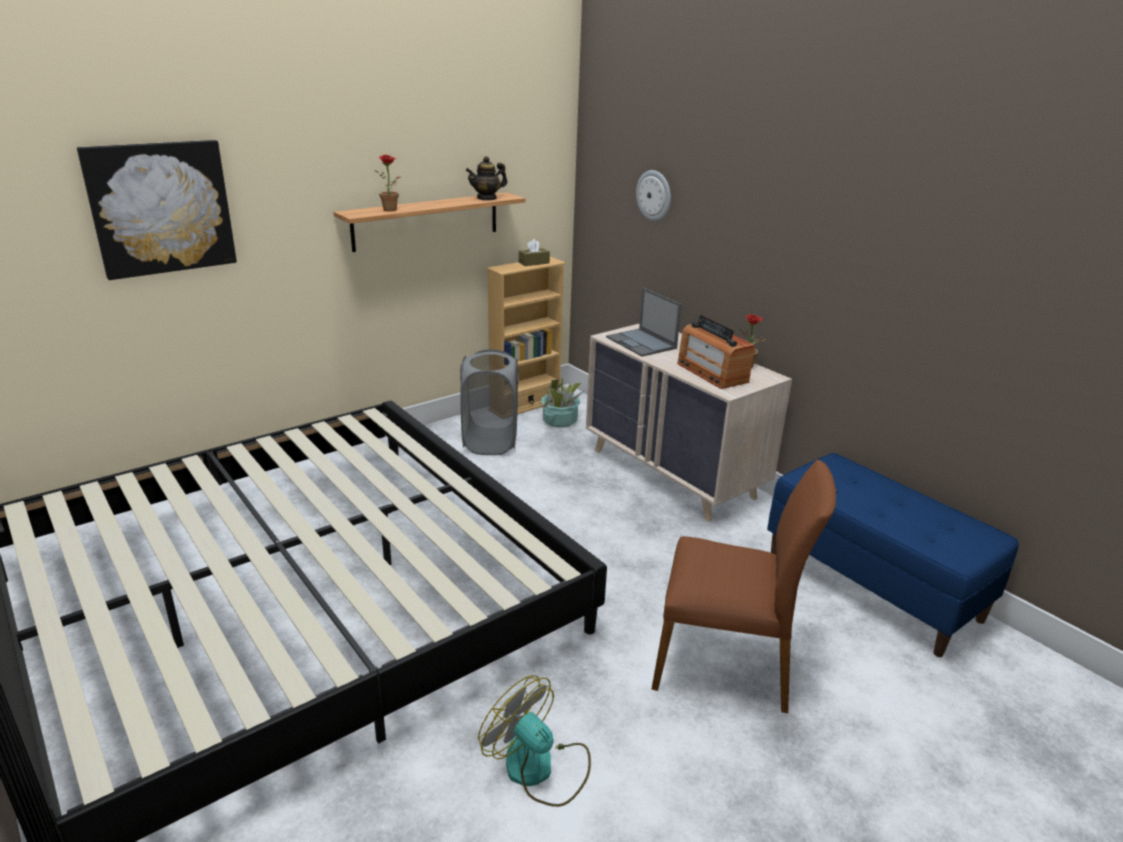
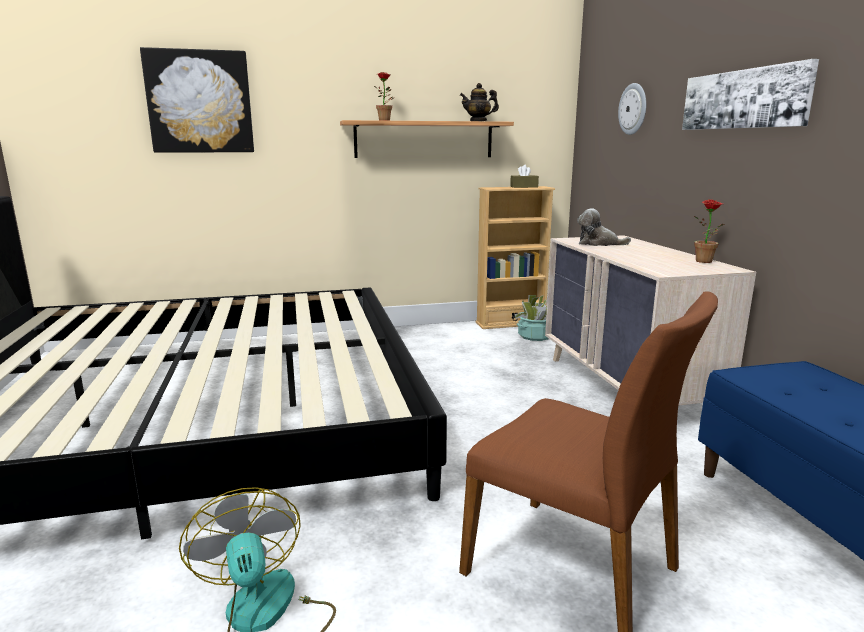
camera: 25 degrees right, 10 degrees down
(490, 442) = (459, 342): grey laundry basket -> none
(642, 343) = (598, 244): laptop -> plush toy
(711, 373) = (657, 262): radio -> none
(776, 226) = (744, 99): none -> picture

